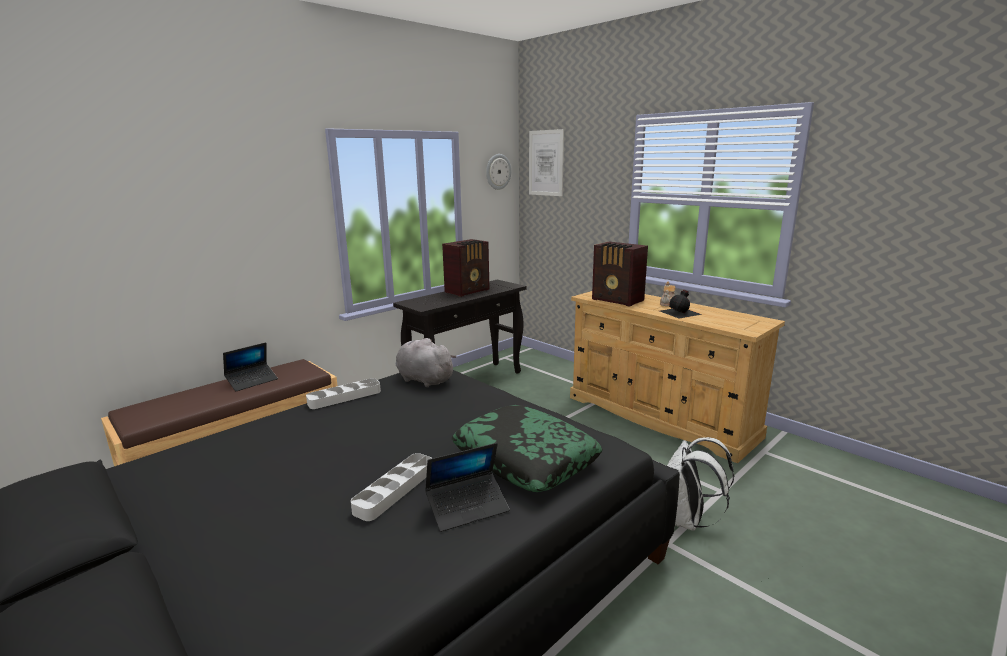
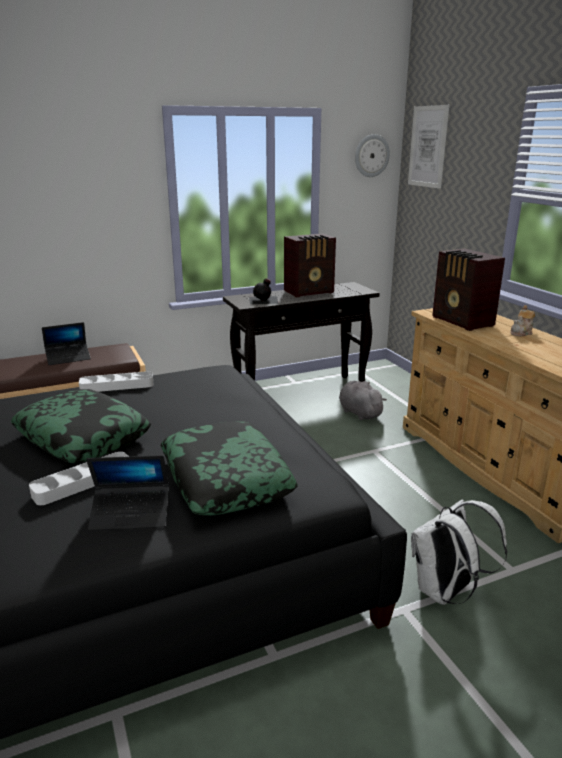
camera: 20 degrees right, 5 degrees up
(353, 449) = (83, 437): none -> pillow
(423, 379) = (201, 380): grey plush toy -> grey plush toy (359, 413)
(680, 312) = (526, 346): black bottle -> black bottle (264, 300)

